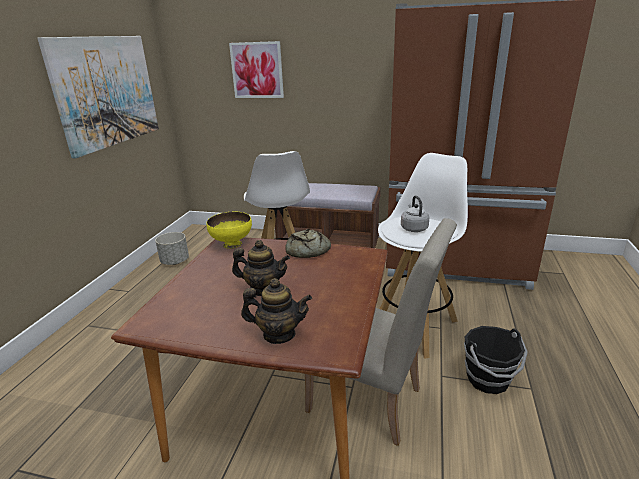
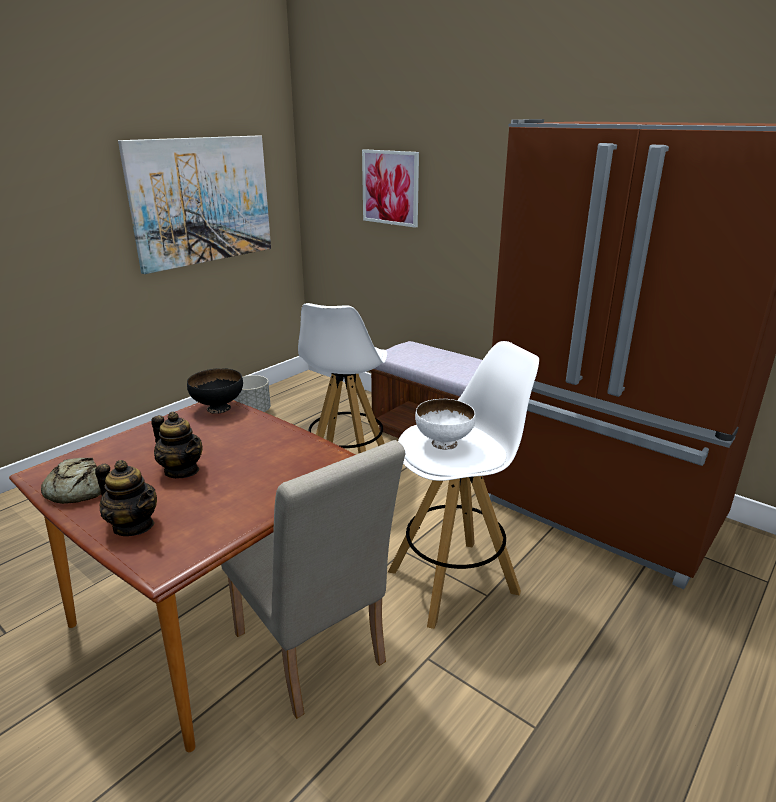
camera: 25 degrees right, 0 degrees up
(232, 244) = (218, 408): yellow bowl -> black bowl
(307, 250) = (281, 437): bread -> bread (76, 489)
(413, 228) = (443, 443): grey kettle -> white bowl
(488, 379) = (486, 690): black bucket -> none

